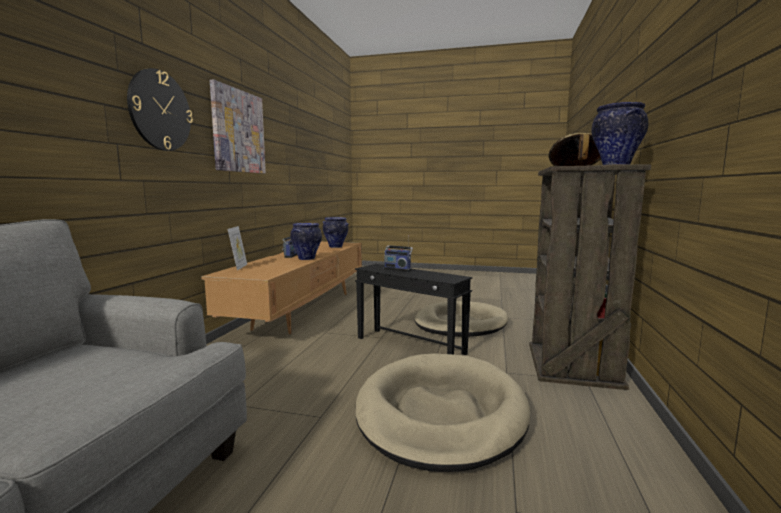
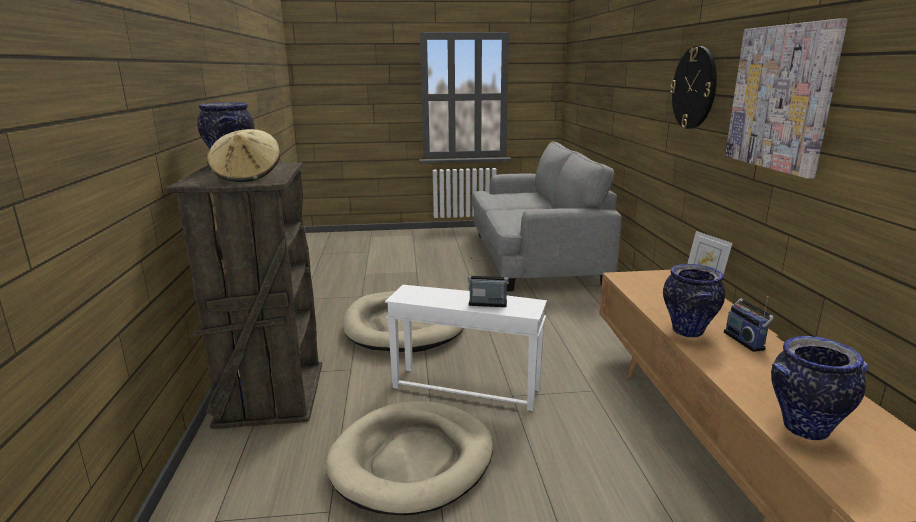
camera: 160 degrees right, 10 degrees up
(409, 345) = (466, 387): black side table -> white side table

